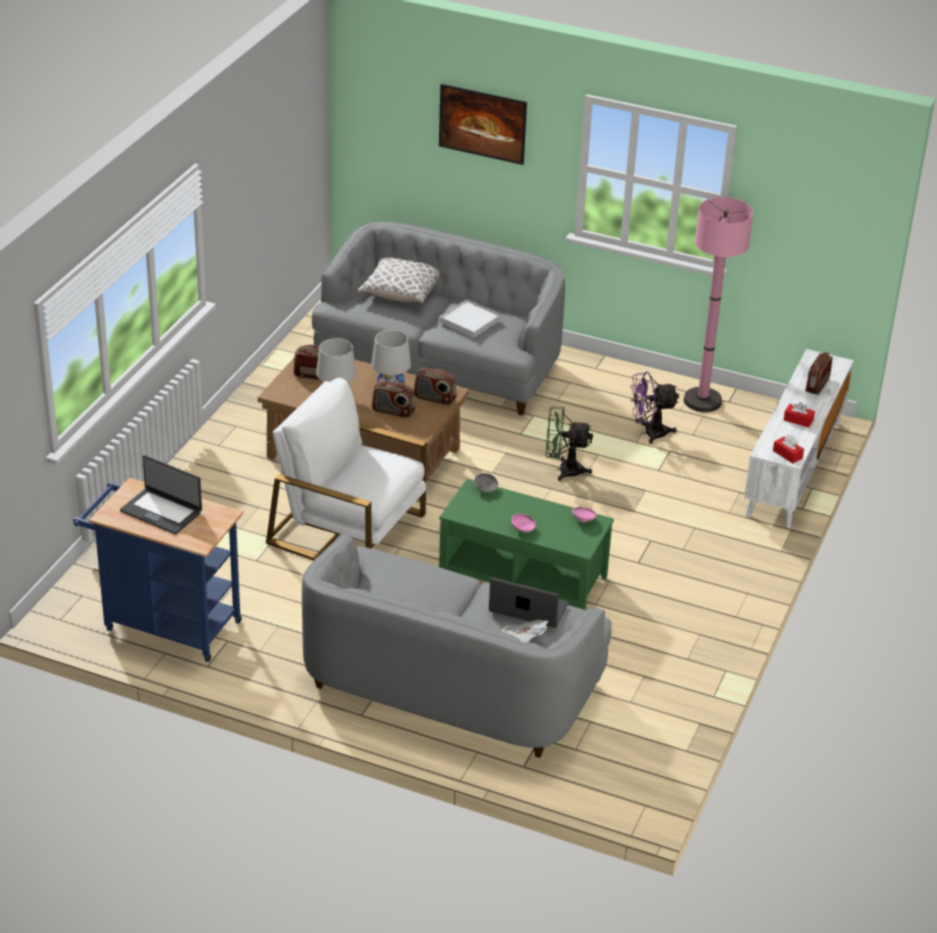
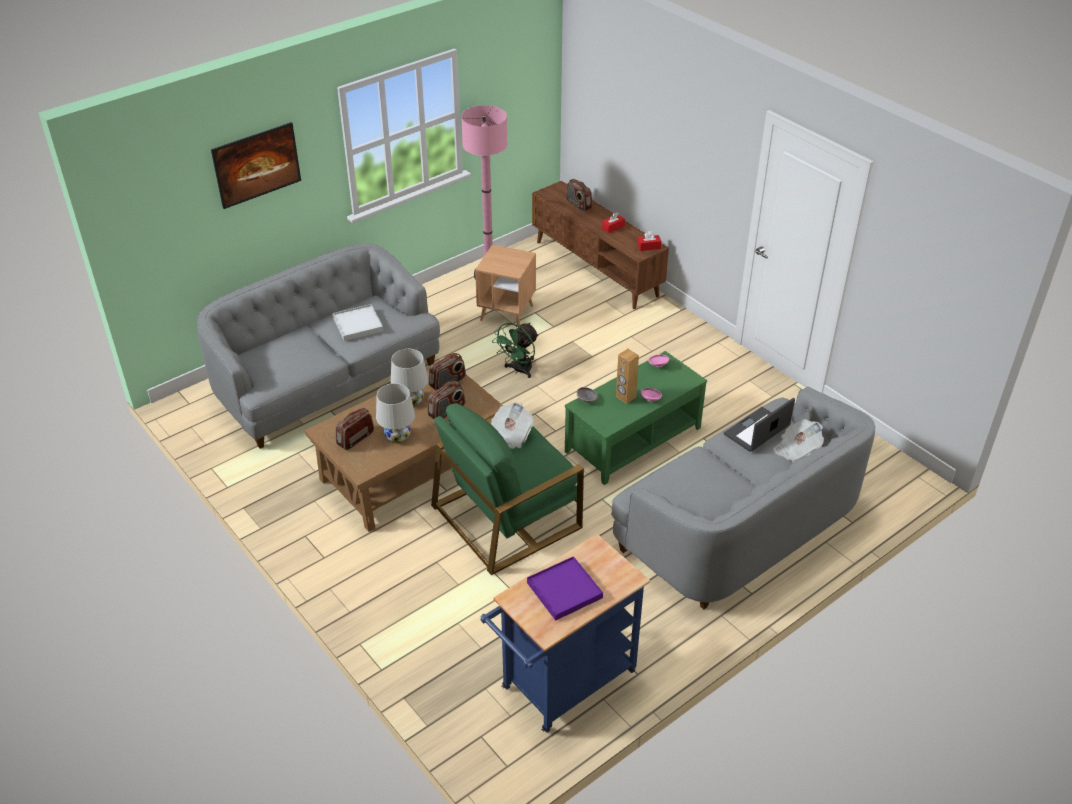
camera: 60 degrees left, 5 degrees up
(161, 511) = (564, 590): laptop -> purple tray
(349, 528) = (507, 515): white armchair -> green armchair
(388, 457) = (510, 436): none -> newspaper
(400, 293) = (278, 347): pillow -> none
(512, 512) = (625, 397): none -> brown speaker
(649, 433) = (506, 313): purple fan -> brown side table
(794, 469) = (597, 268): white tv stand -> brown tv stand

